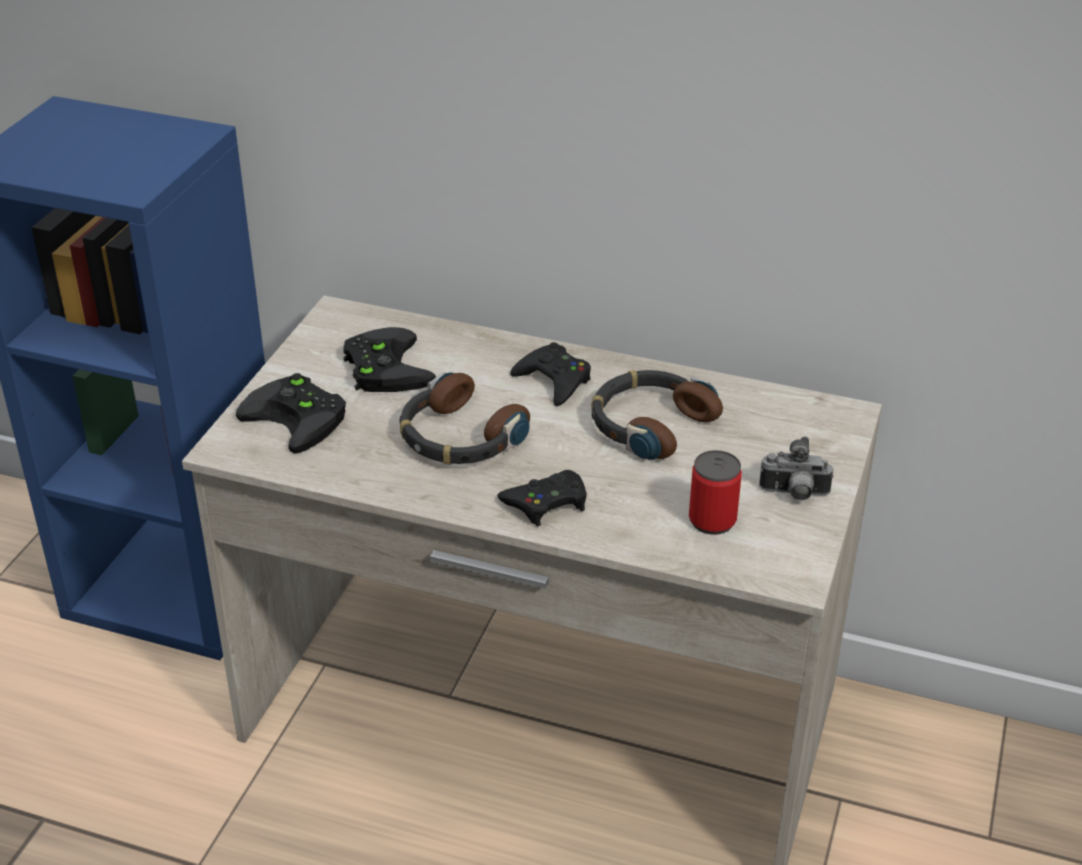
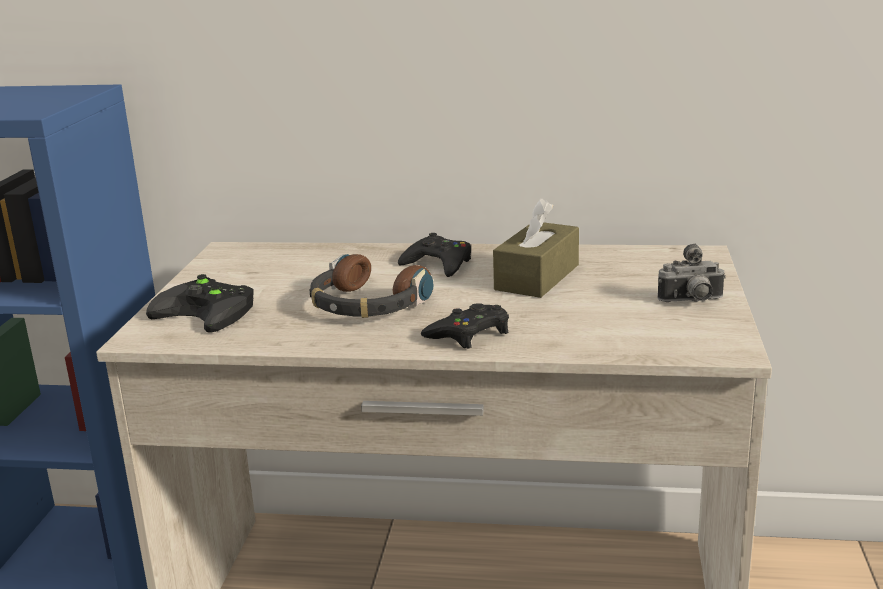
camera: 10 degrees left, 15 degrees down
(383, 367) = (279, 273): black game controller -> none
(649, 424) = (537, 277): headphones -> brown tissue box
(712, 520) = (630, 325): can -> none

